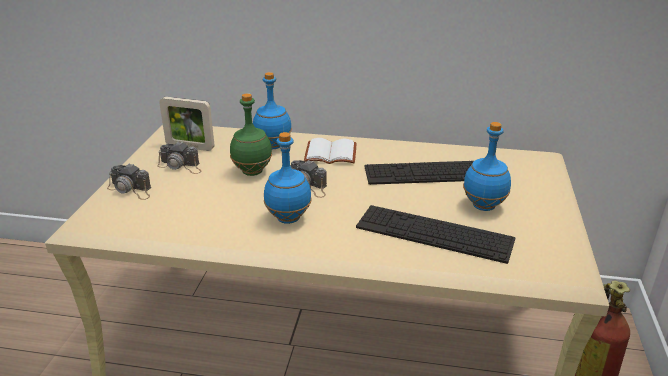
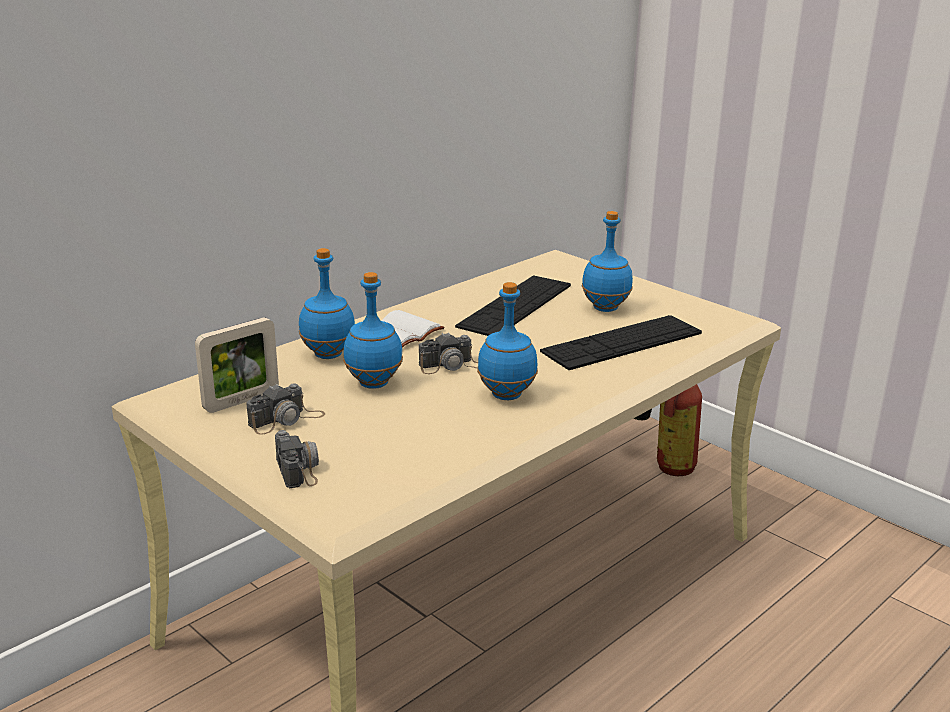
camera: 55 degrees left, 5 degrees down
(131, 190) = (299, 466): camera -> camera turned 75 degrees counterclockwise
(253, 172) = (374, 383): green bottle -> blue bottle

